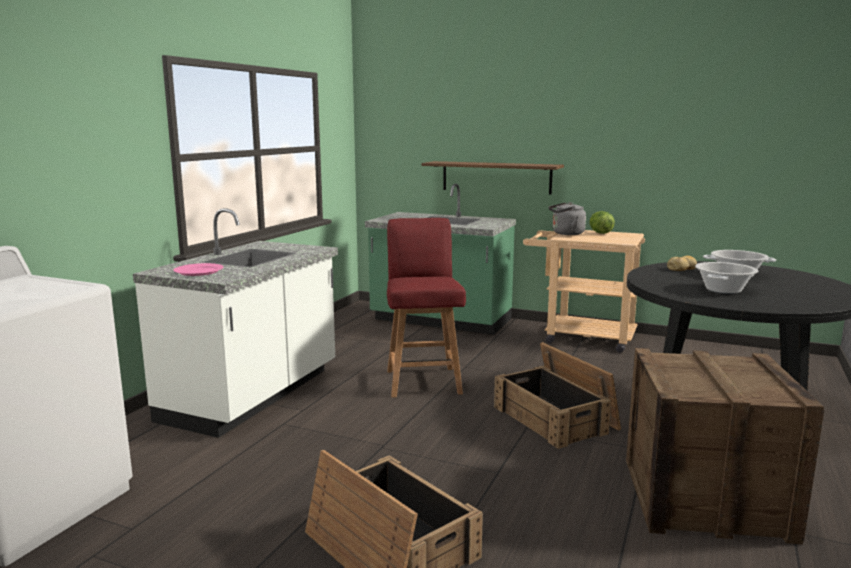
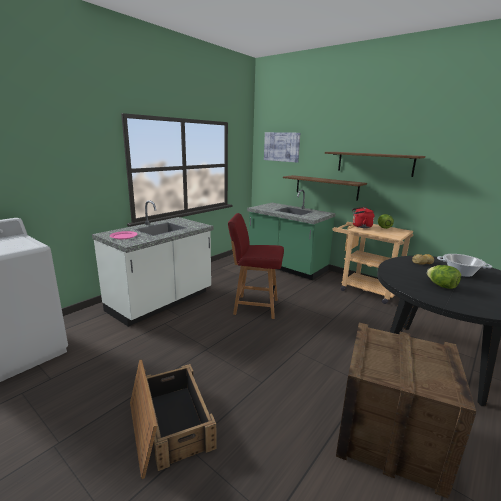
camera: 15 degrees right, 5 degrees up
(410, 114) = (281, 147): none -> picture
(423, 381) = (254, 306): red chair -> red chair turned 90 degrees counterclockwise
(556, 418) = (319, 347): crate -> none
(566, 233) = (360, 226): grey kettle -> red kettle
(573, 133) = (374, 163): none -> shelf
(724, 290) = (441, 286): cooking pot -> lettuce

